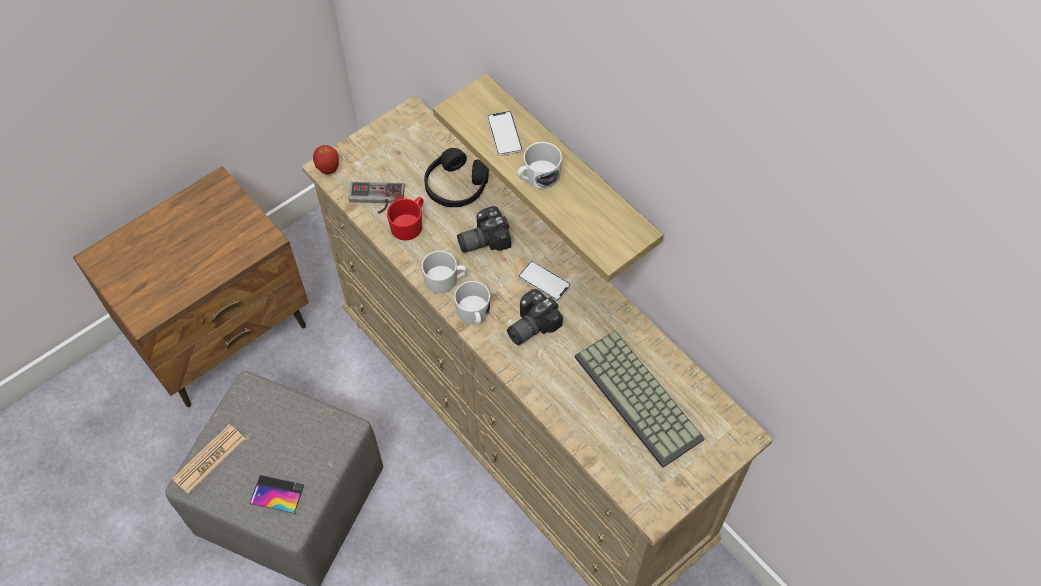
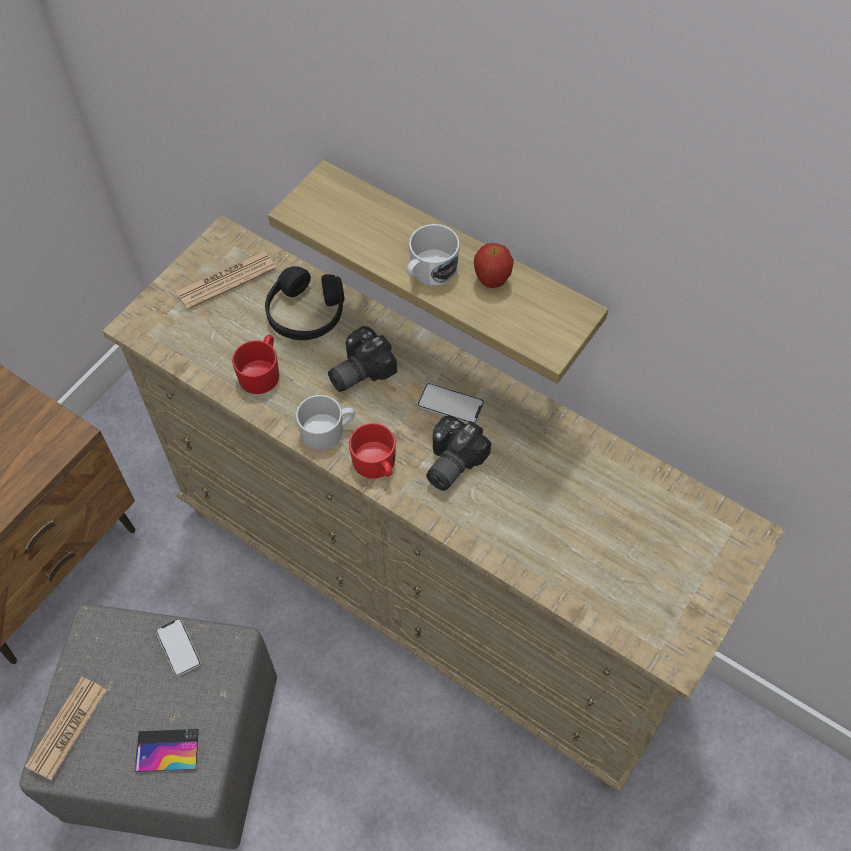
camera: 15 degrees left, 0 degrees up
(328, 169) = (138, 327): apple -> apple (492, 281)
(376, 199) = (210, 351): game controller -> none
(403, 147) = (226, 280): none -> newspaper
(474, 314) = (376, 464): white mug -> red mug
(504, 134) = (370, 228): phone -> phone (178, 647)
(640, 397) = (613, 519): keyboard -> none

